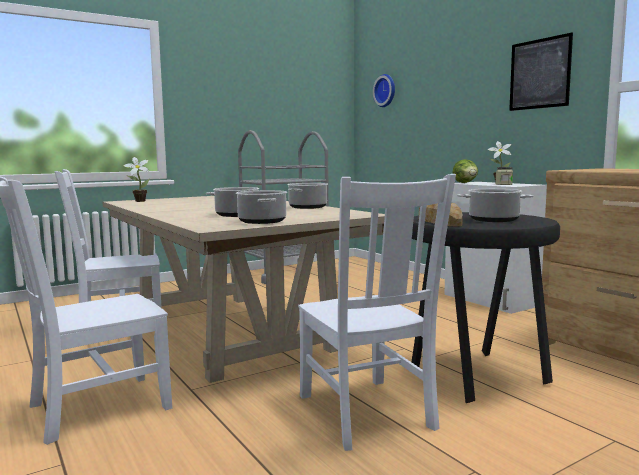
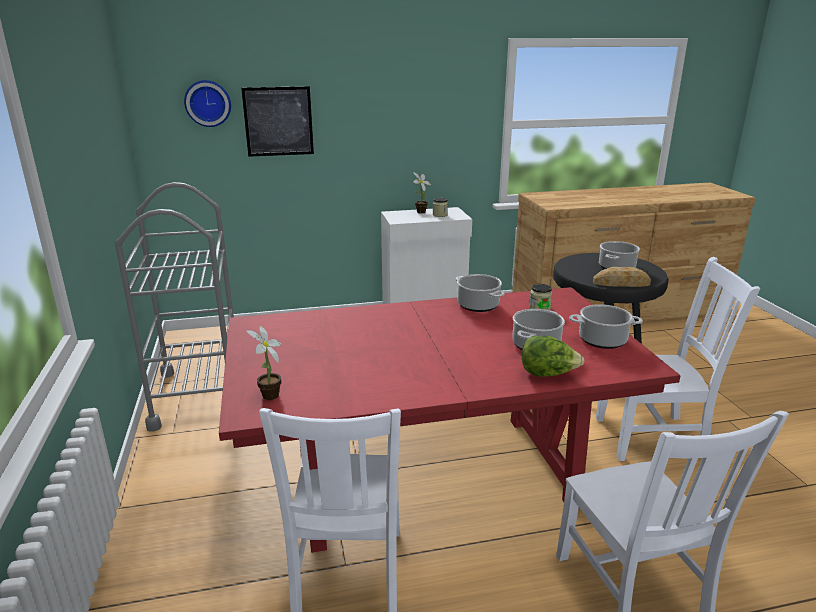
camera: 70 degrees left, 15 degrees up
(229, 331) = (430, 477): beige dining table -> red dining table
(321, 213) = (539, 308): none -> jar
(465, 183) = (404, 219): lettuce -> lettuce (548, 374)
(539, 74) = (441, 106): picture -> picture (278, 121)

